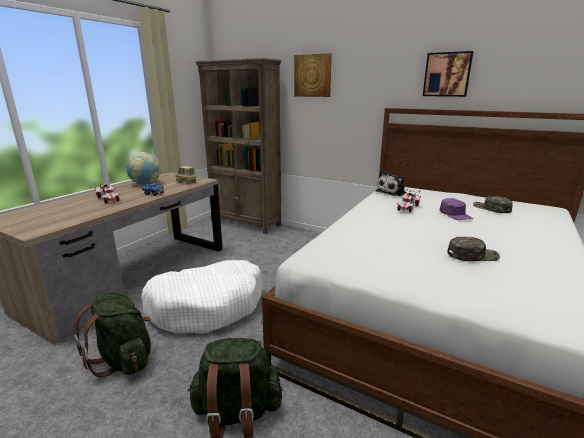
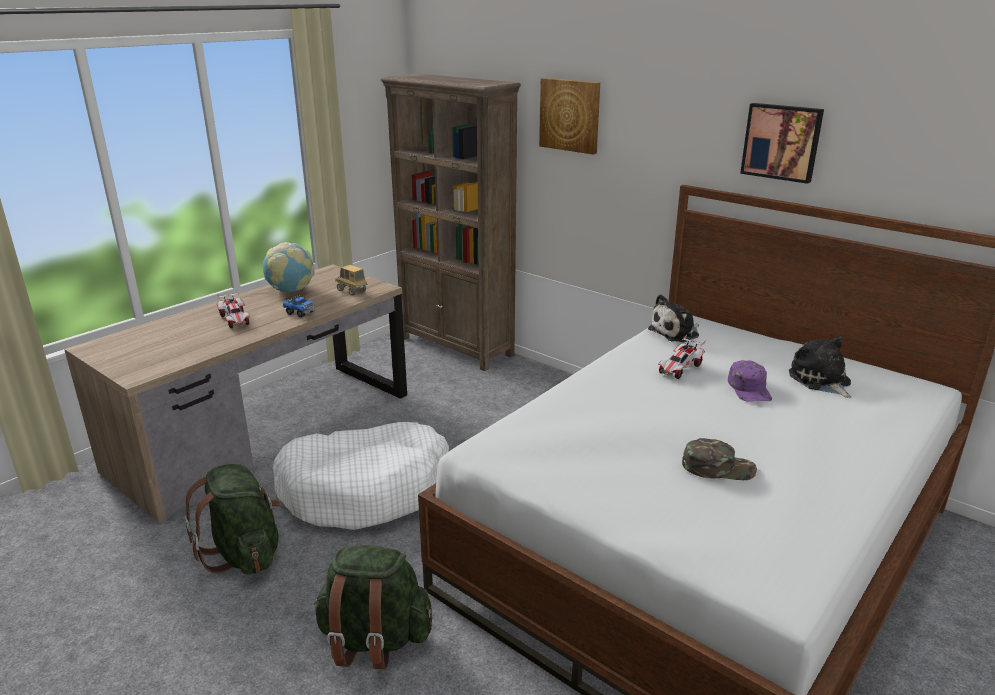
camera: 10 degrees right, 5 degrees up
(491, 208) = (820, 381): green cap -> plush toy

